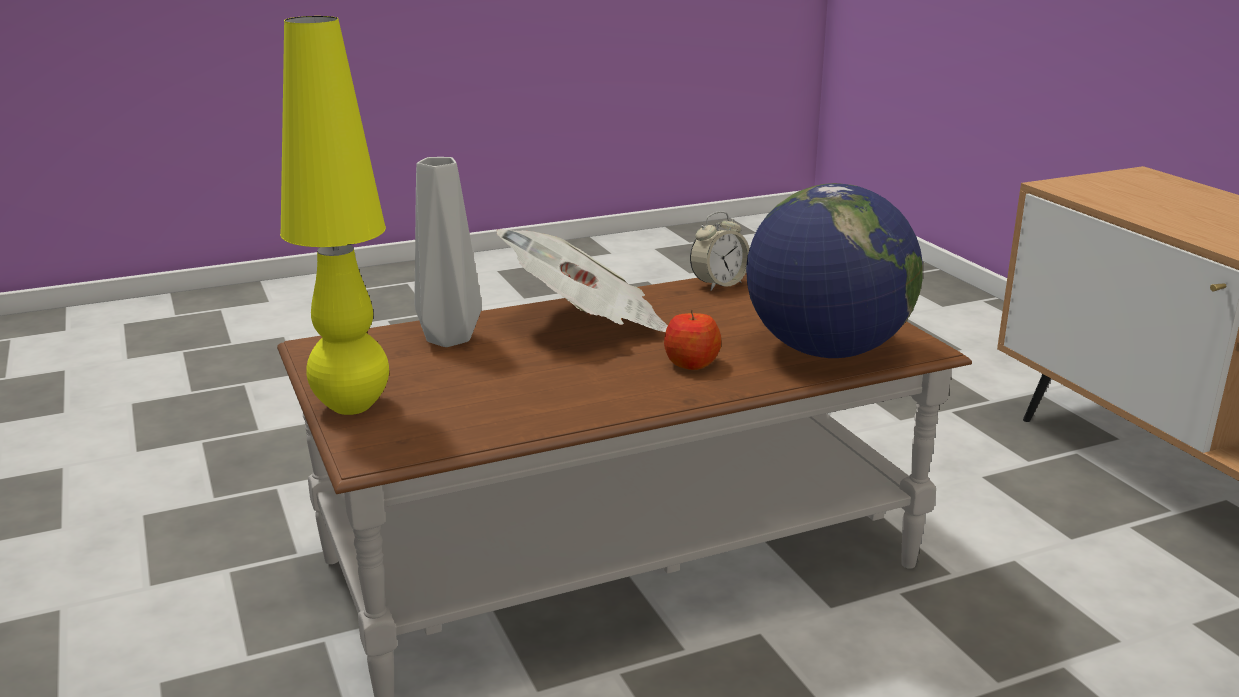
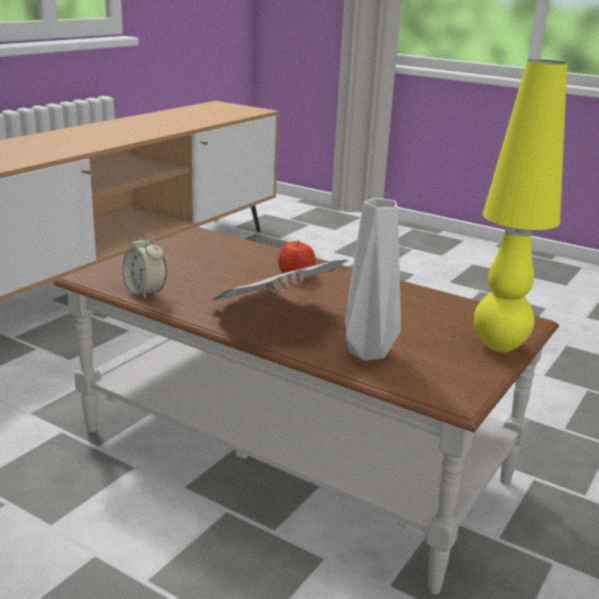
camera: 125 degrees left, 0 degrees up
(718, 284) = (145, 292): alarm clock -> alarm clock turned 150 degrees counterclockwise
(826, 351) = (233, 250): globe -> none

